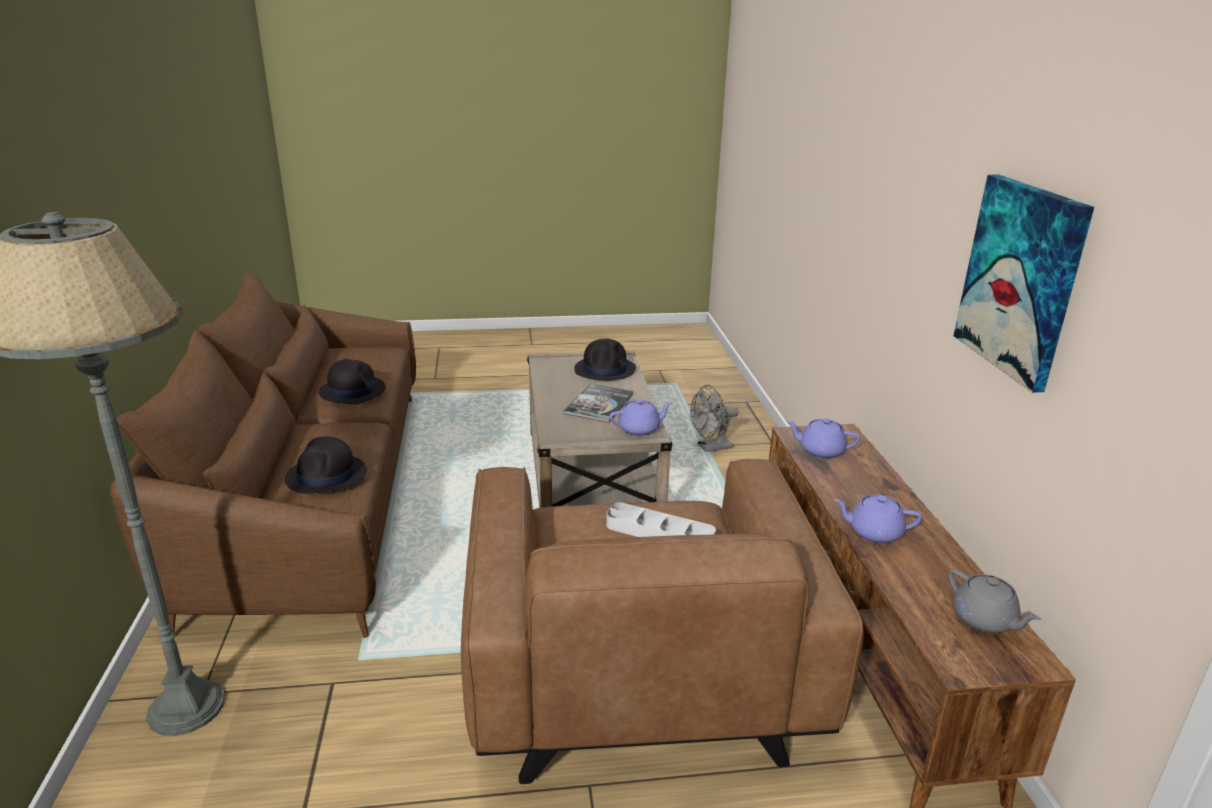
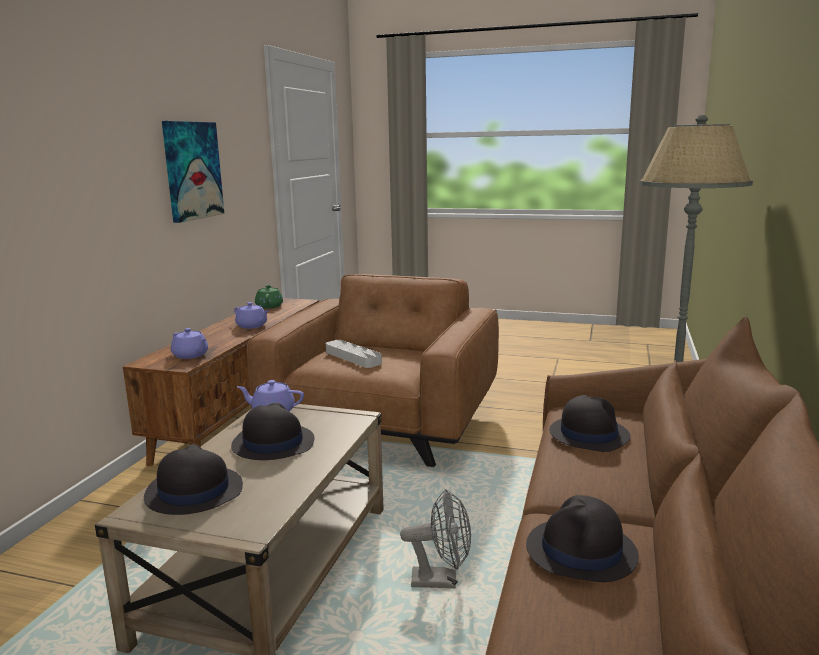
camera: 155 degrees left, 10 degrees down
(599, 404) = (272, 443): book -> black hat
(710, 448) = (78, 581): grey fan -> grey fan (442, 581)
(984, 620) = (269, 306): grey teapot -> green teapot

